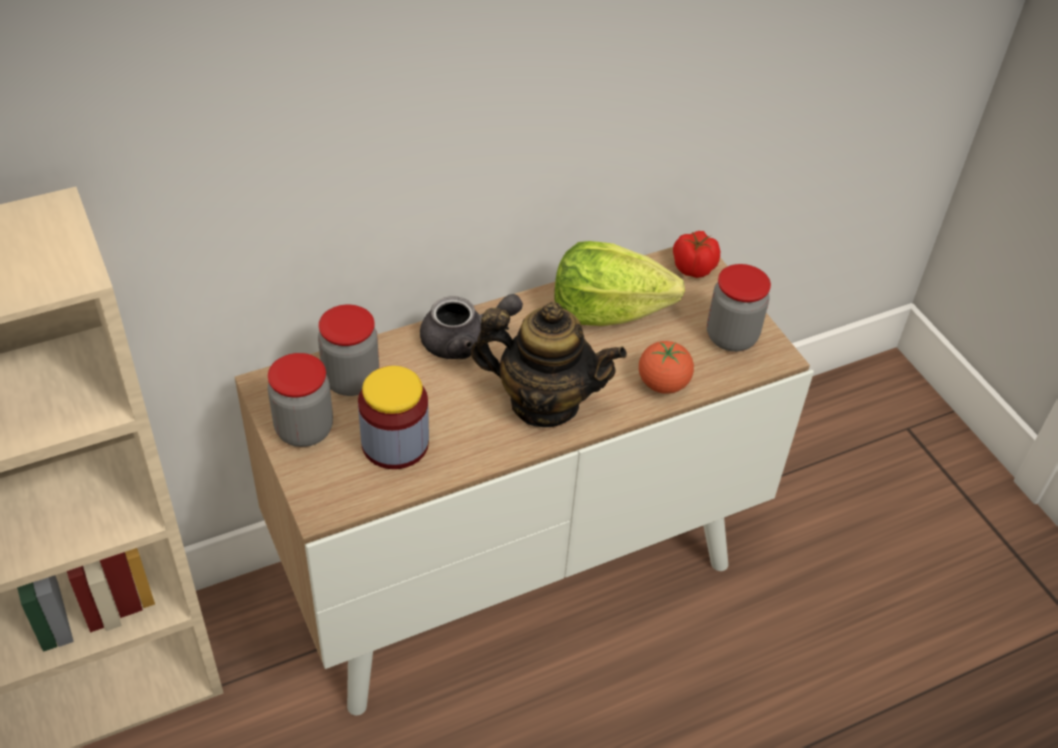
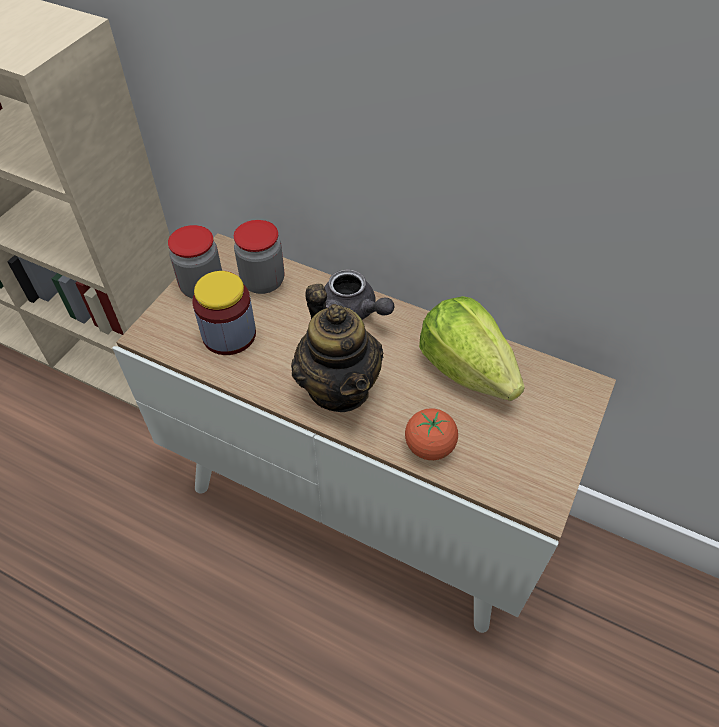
camera: 55 degrees right, 5 degrees up
(692, 267) = (573, 392): tomato -> none
(731, 337) = (528, 462): jar -> none

